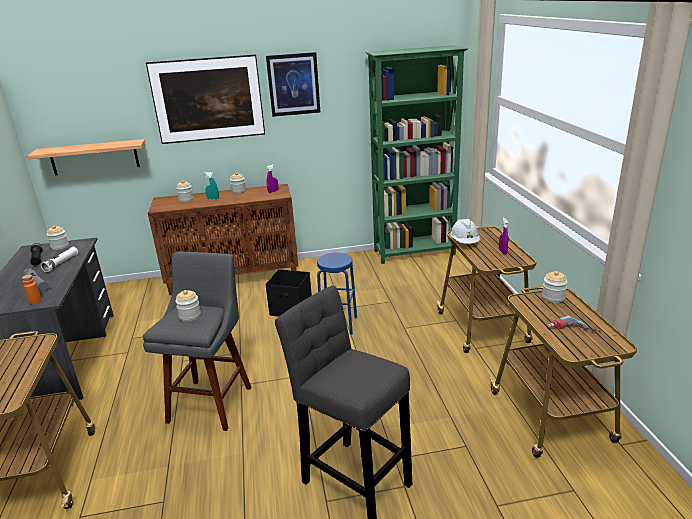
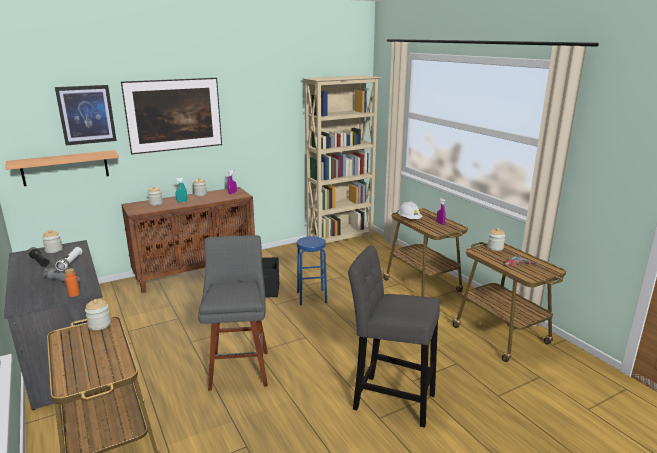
camera: 20 degrees left, 5 degrees down
(190, 316) = (233, 289): jar -> jar (99, 324)
(293, 84) = (246, 103): picture -> picture (86, 114)
(415, 252) = (340, 239): green bookcase -> beige bookcase

